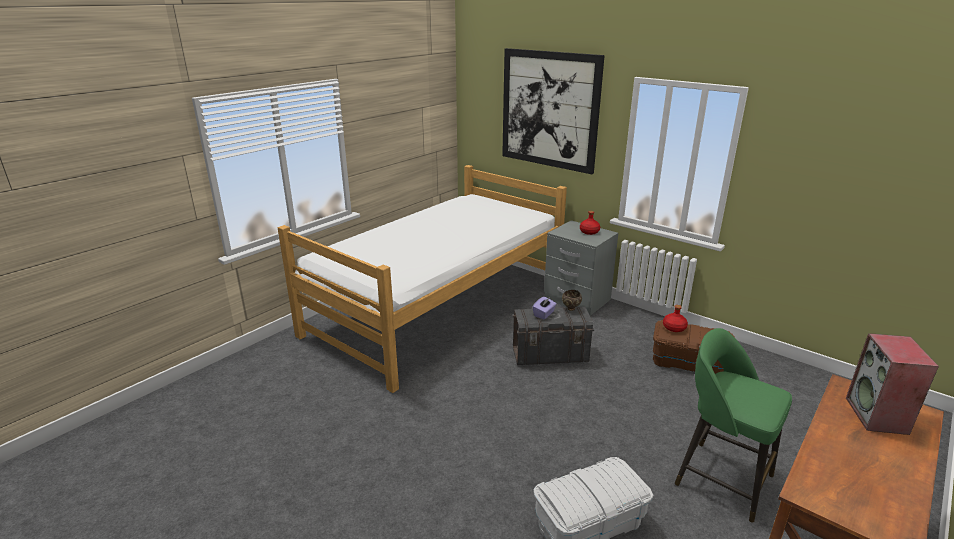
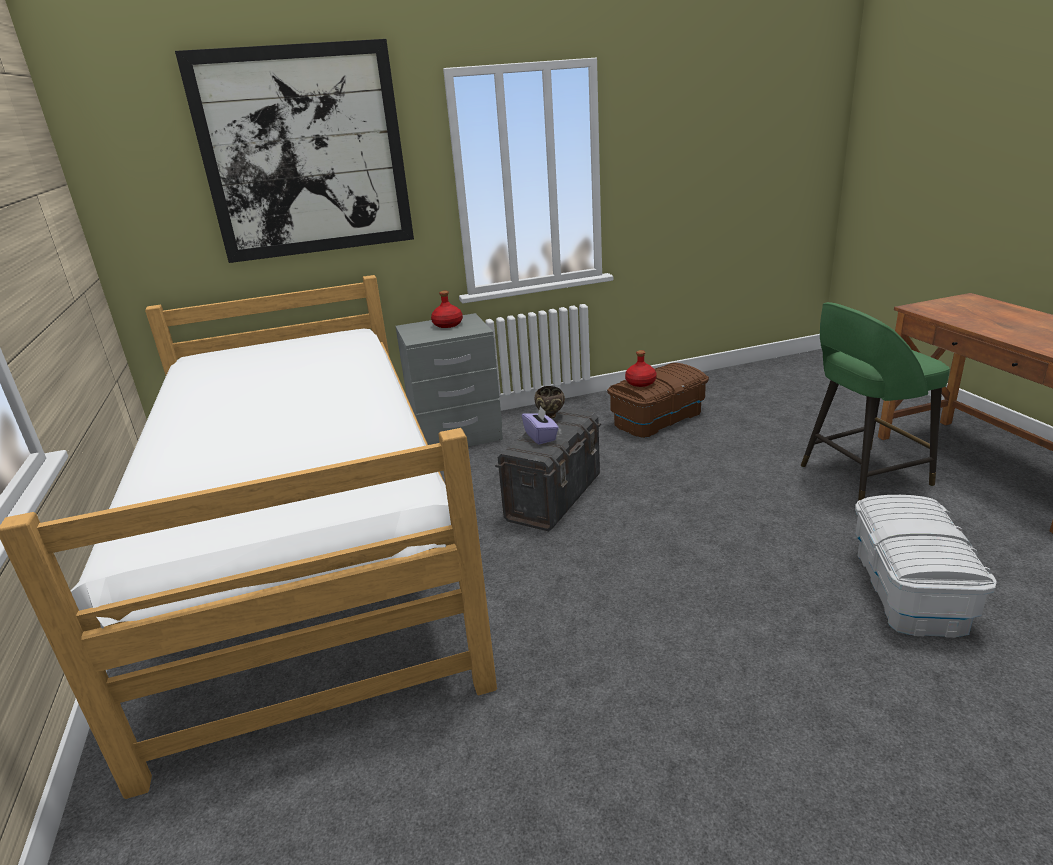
camera: 55 degrees left, 0 degrees up
(877, 416) = (974, 311): speaker -> none

